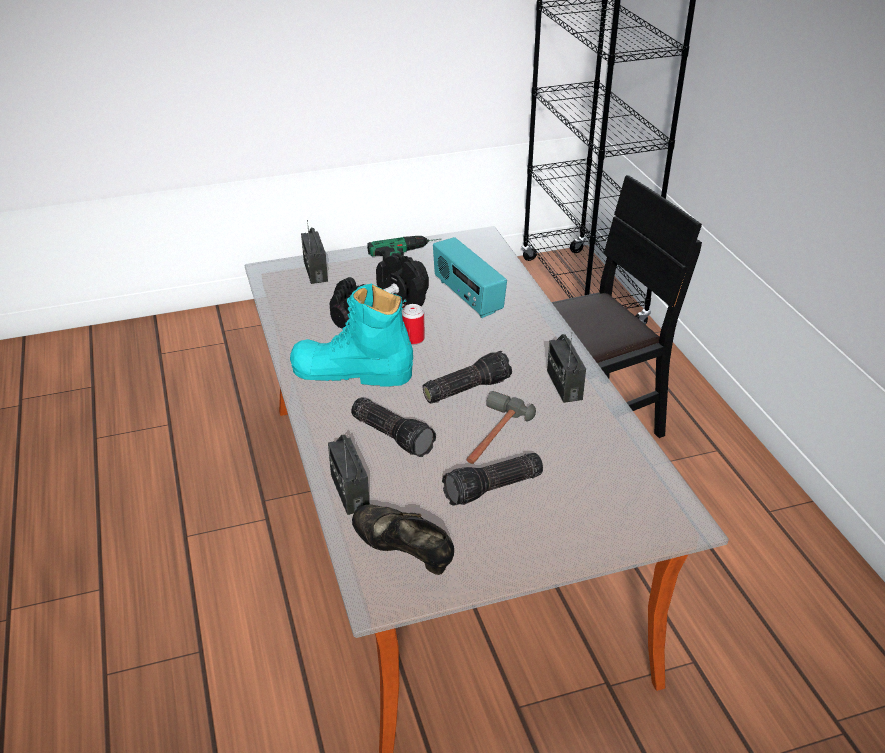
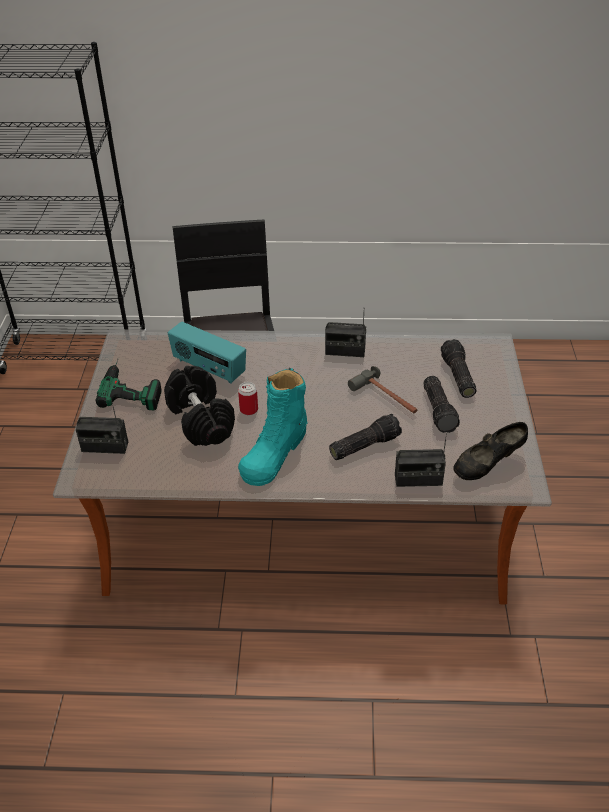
camera: 70 degrees left, 5 degrees up
(466, 388) = (326, 396): flashlight -> flashlight (457, 376)
(467, 297) = (208, 368): radio -> radio turned 45 degrees clockwise

